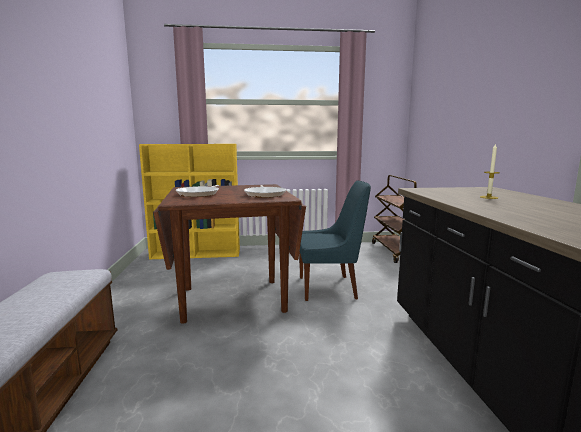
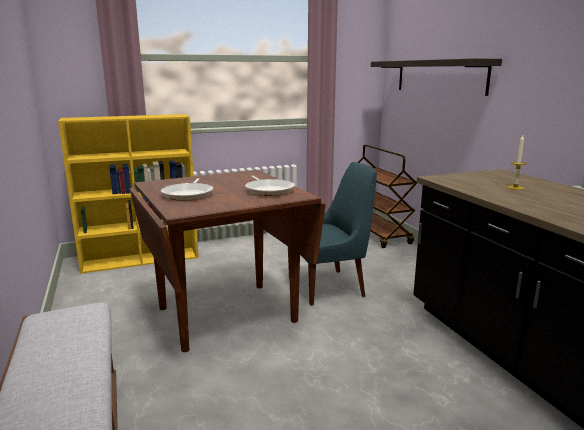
camera: 15 degrees left, 5 degrees up
(448, 110) = (439, 76): none -> shelf

